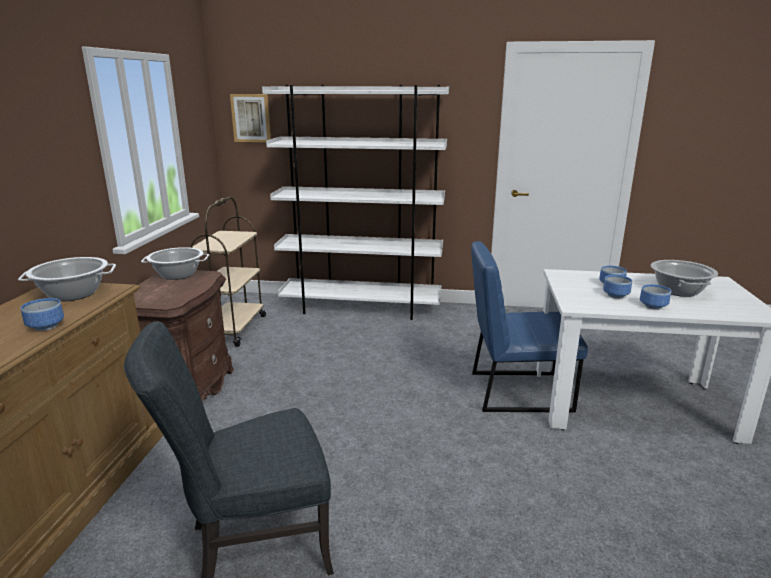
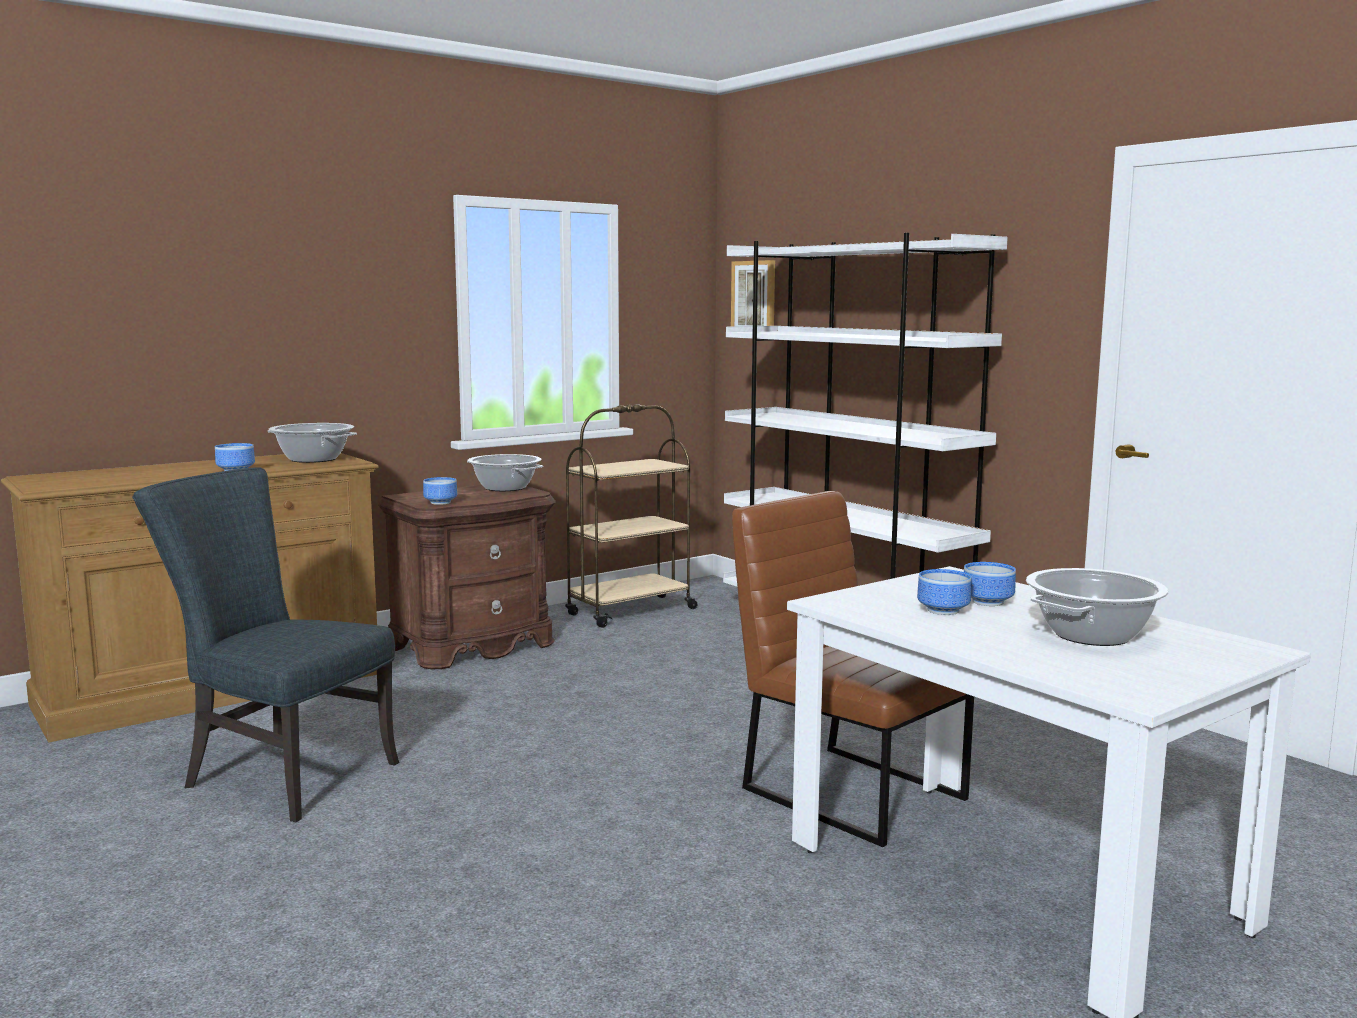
camera: 45 degrees right, 10 degrees down
(516, 391) = (849, 791): blue chair -> brown chair
(654, 306) = (957, 633): bowl -> bowl (440, 503)

